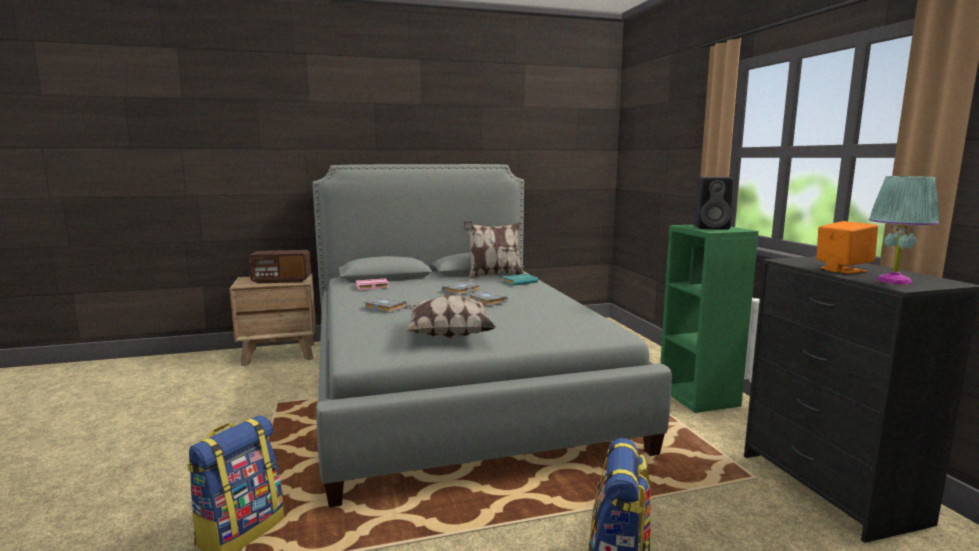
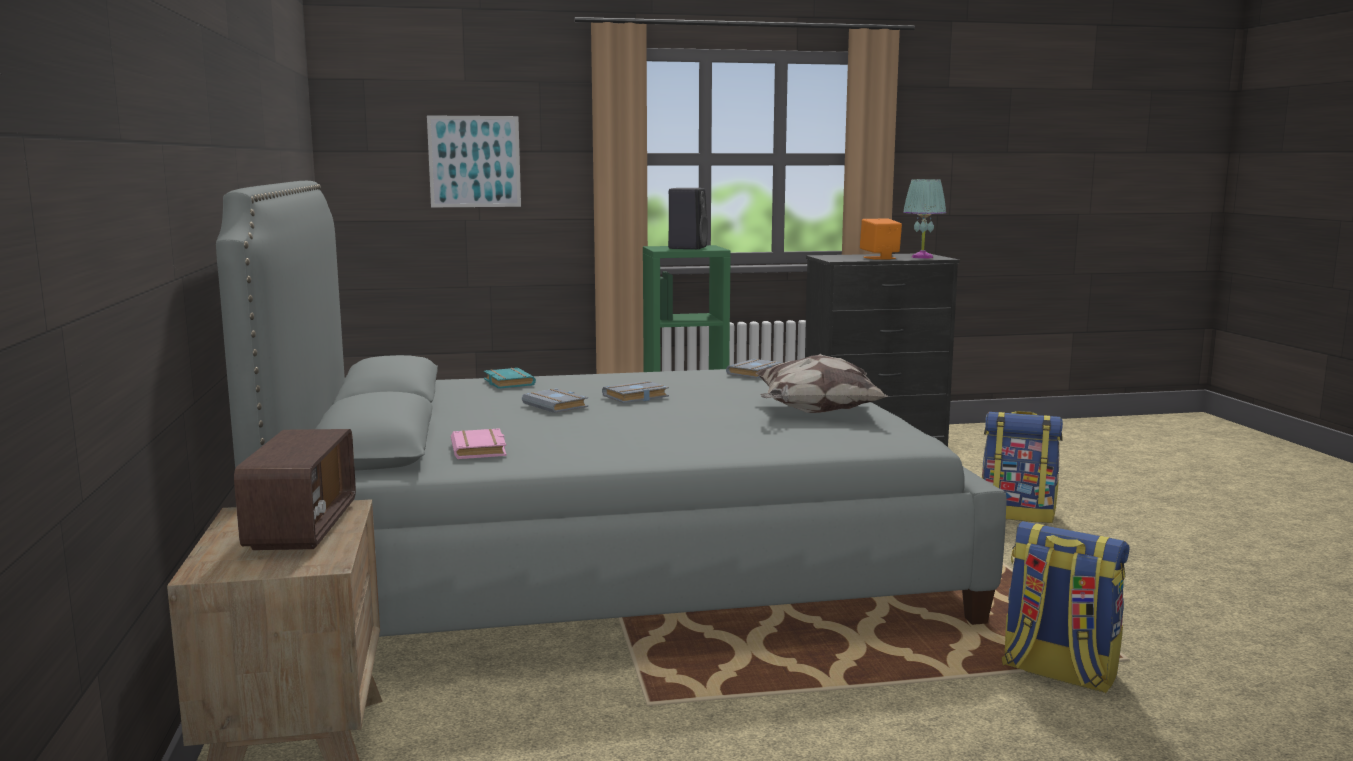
camera: 85 degrees left, 0 degrees up
(383, 308) = (662, 438): grey book -> grey book (755, 373)
(494, 276) = (445, 391): pillow -> none
(665, 155) = (474, 161): none -> picture

